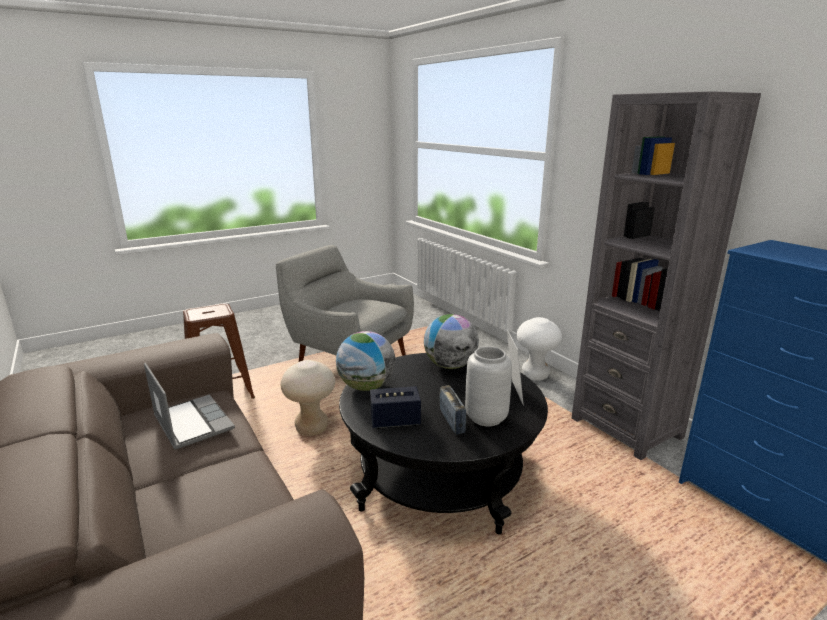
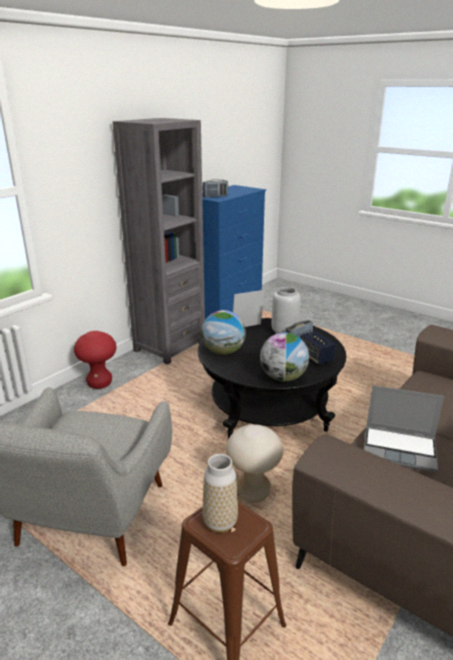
camera: 110 degrees left, 5 degrees up
(191, 423) = (400, 449): laptop -> laptop turned 105 degrees counterclockwise
(212, 310) = (220, 523): none -> vase
(535, 375) = (99, 383): white stool -> red stool
(780, 251) = (215, 196): none -> radio

